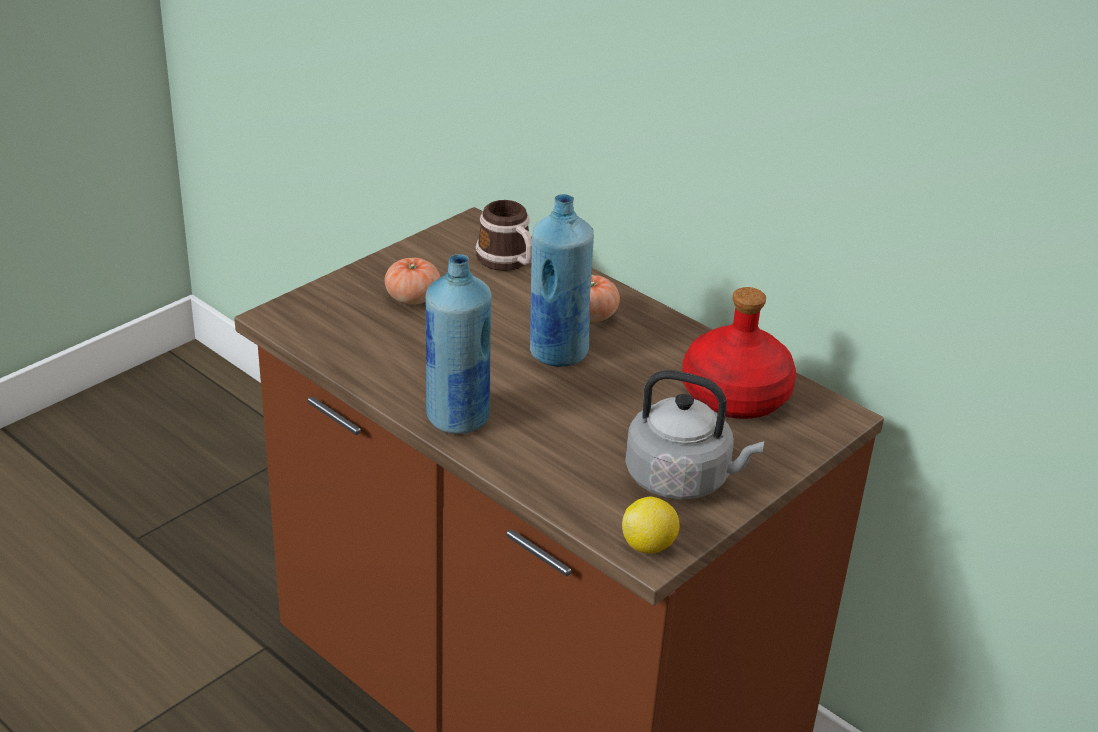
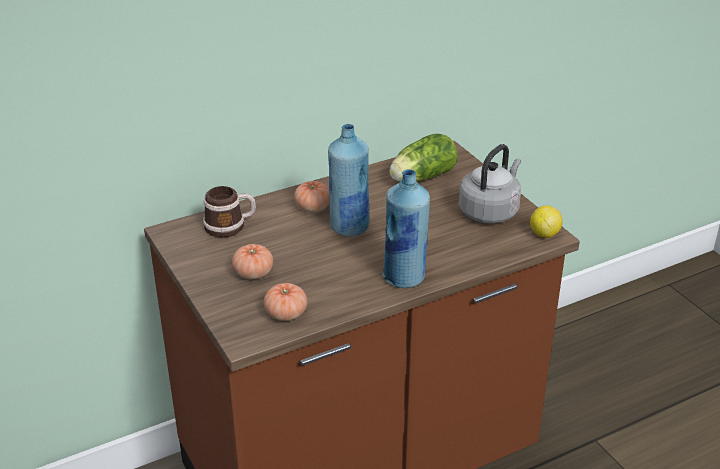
camera: 70 degrees left, 0 degrees up
(337, 336) = (286, 314): none -> tomato
(735, 397) = (420, 178): red bottle -> lettuce

